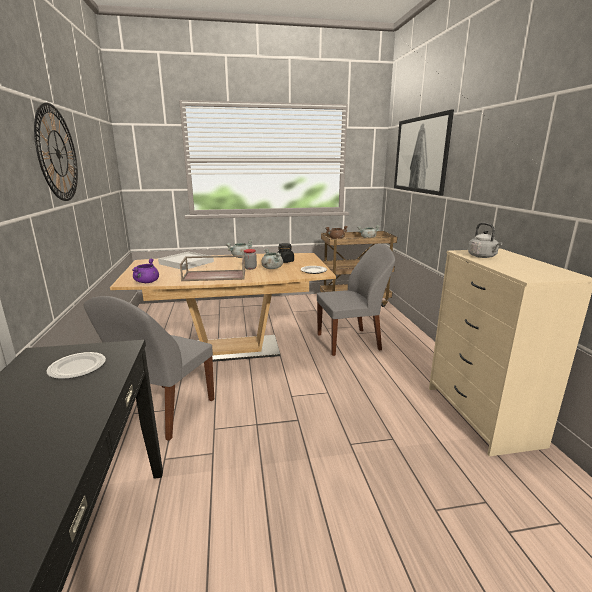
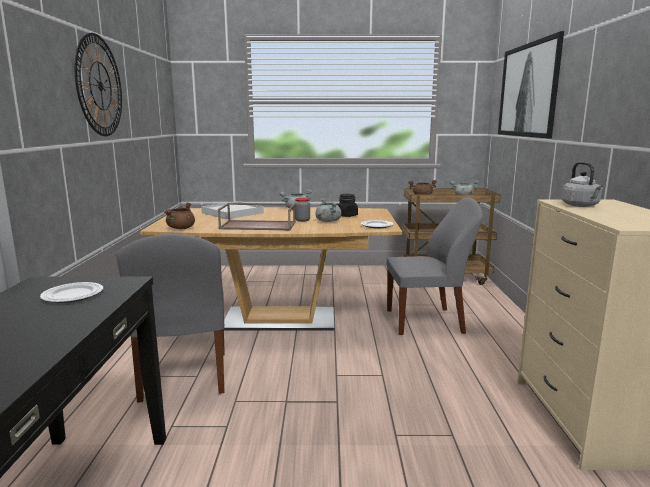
camera: 10 degrees right, 5 degrees down
(147, 282) = (181, 228): purple cooking pot -> brown cooking pot
(164, 412) = (184, 378): grey chair -> grey chair turned 45 degrees counterclockwise

